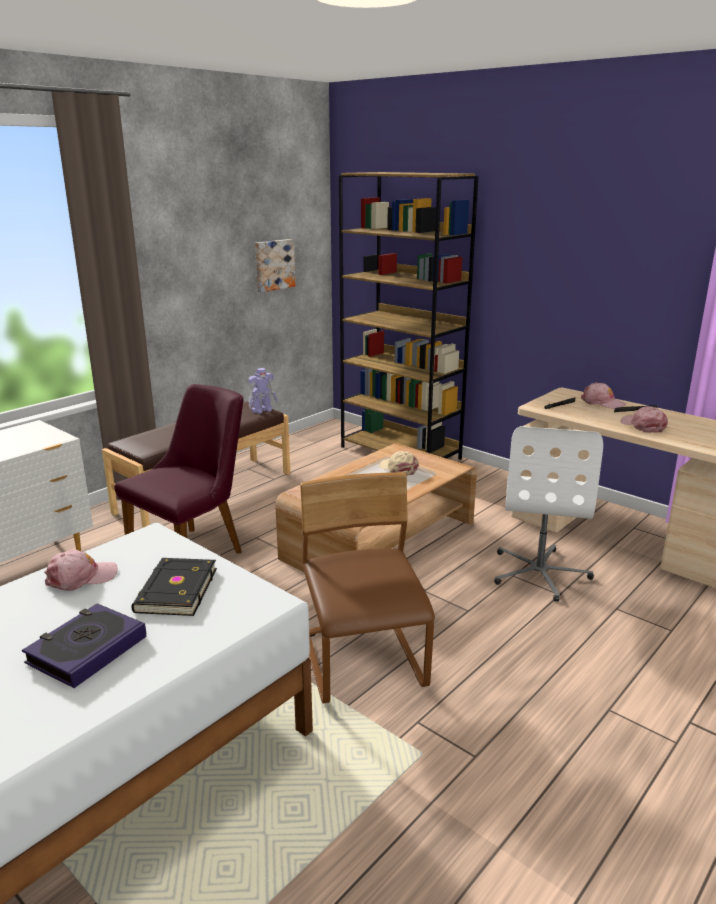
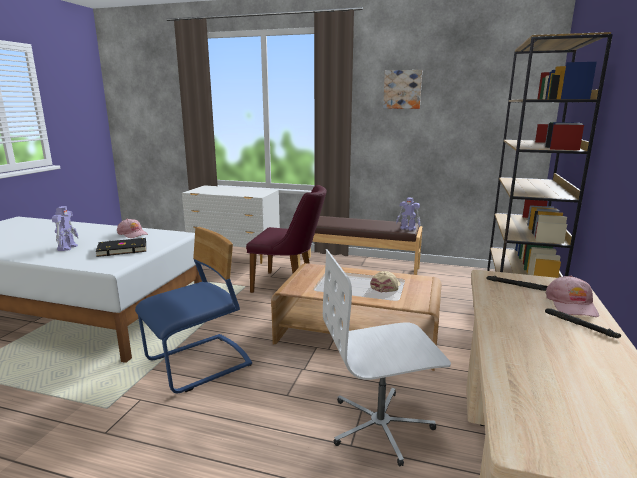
camera: 65 degrees right, 5 degrees down
(87, 650) = (67, 247): book -> toy robot
(273, 265) = (480, 130): picture -> picture (402, 89)
(364, 662) = (199, 364): brown chair -> blue chair
(643, 426) = (525, 334): pink cap -> none

